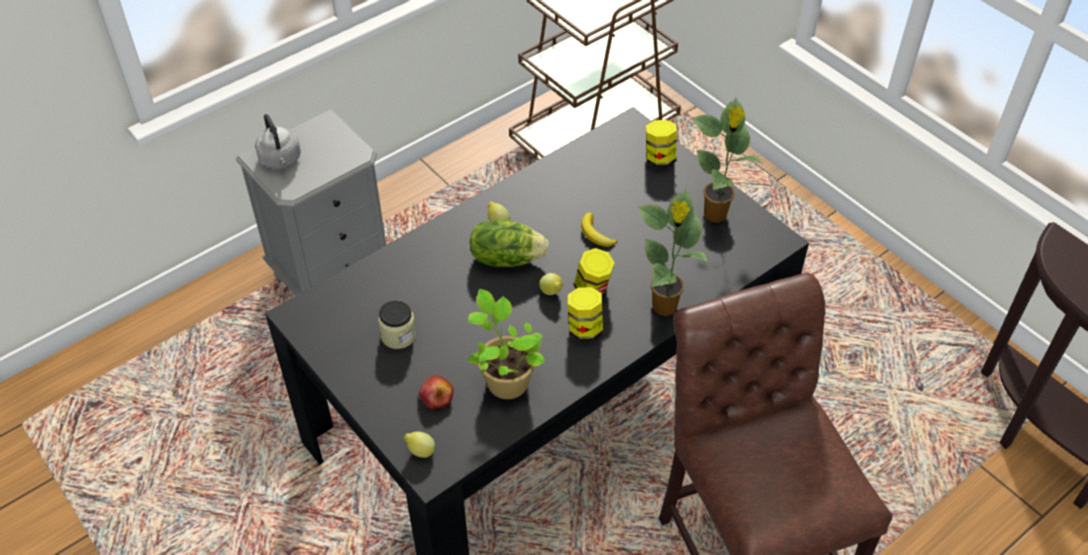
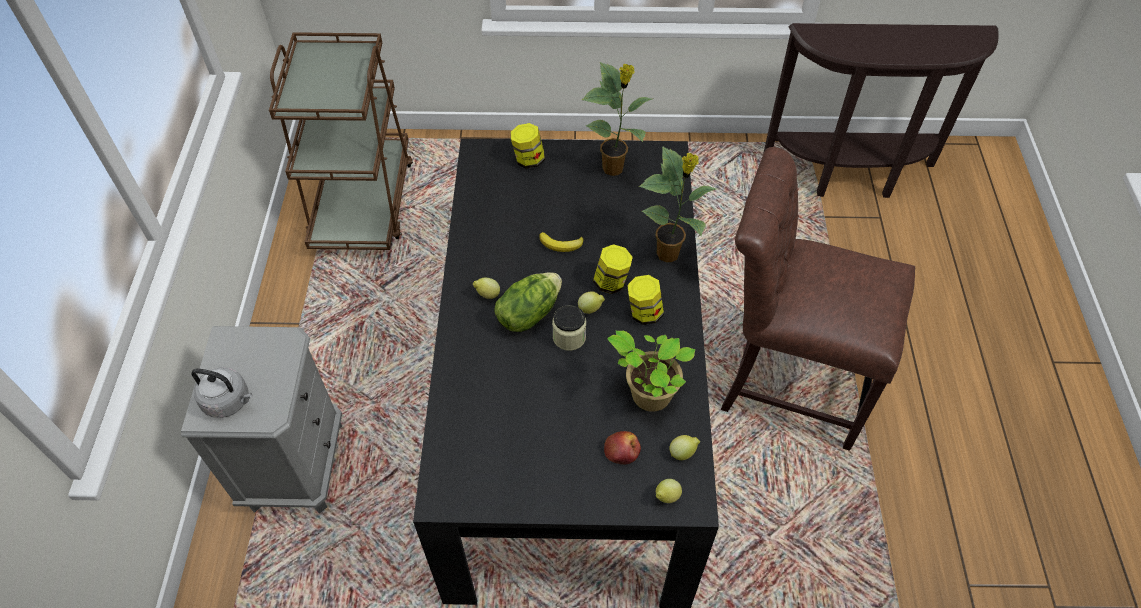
camera: 50 degrees left, 5 degrees up
(398, 335) = (536, 437): jar -> jar (569, 337)
(472, 438) = (683, 453): none -> lemon

